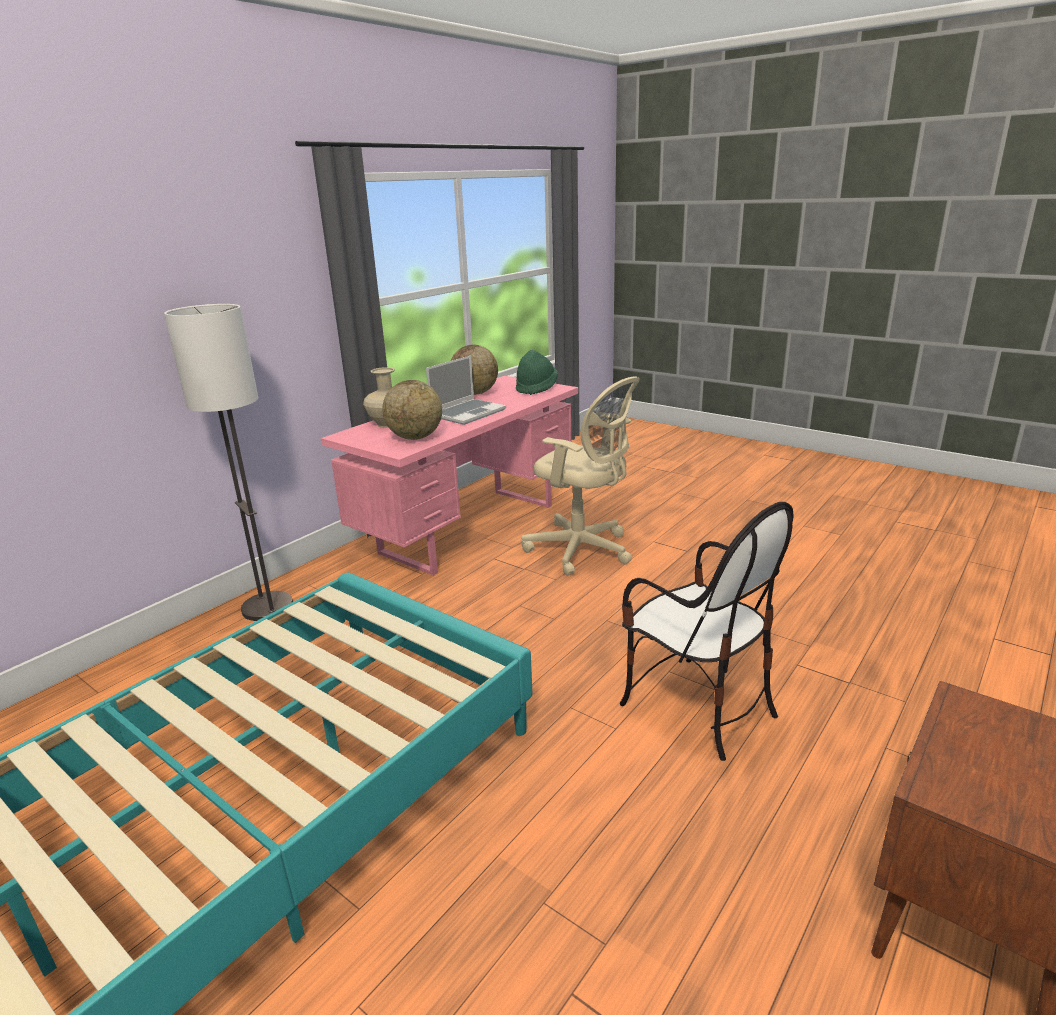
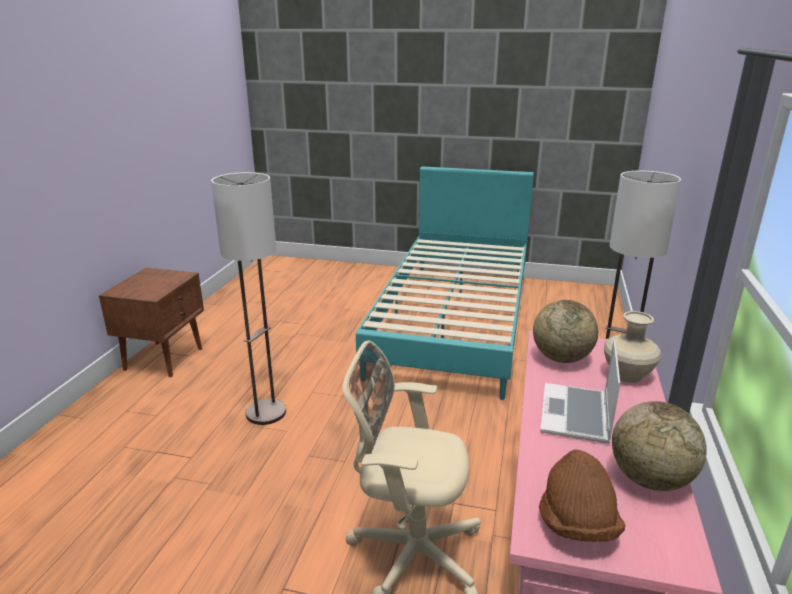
camera: 155 degrees right, 0 degrees up
(536, 388) = (577, 525): green hat -> brown hat
(697, 707) = (266, 412): chair -> floor lamp

